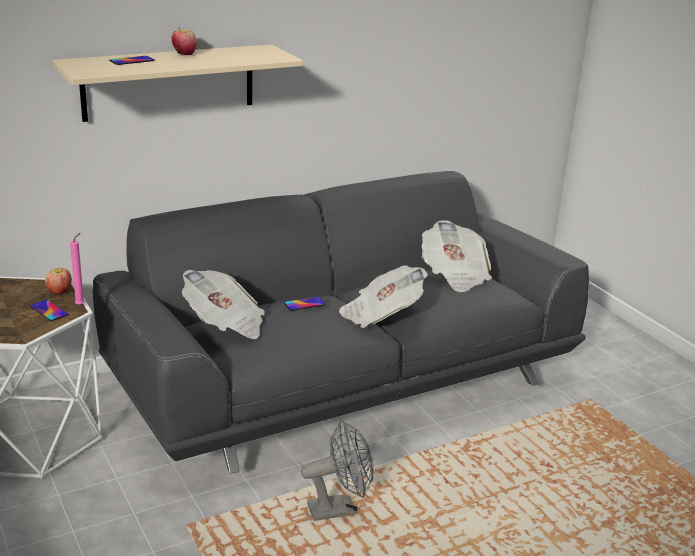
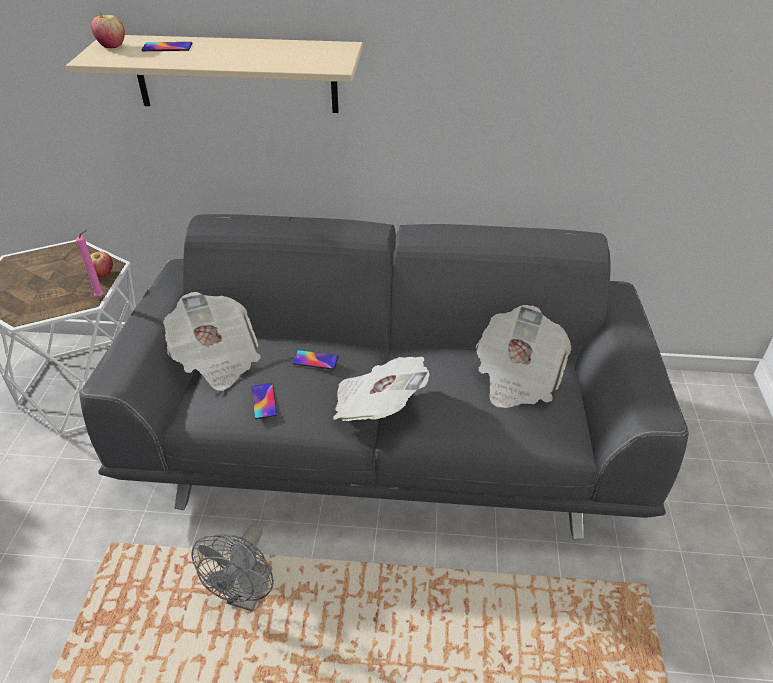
camera: 35 degrees right, 15 degrees up
(49, 311) = (71, 294): phone -> phone (264, 401)
(184, 54) = (237, 45): apple -> apple (112, 46)
(339, 508) = (247, 595): grey fan -> grey fan turned 90 degrees clockwise

